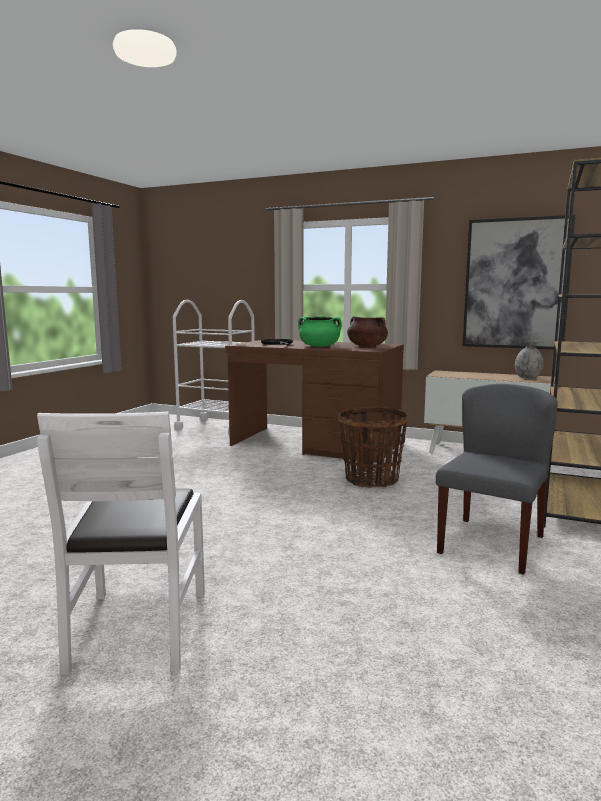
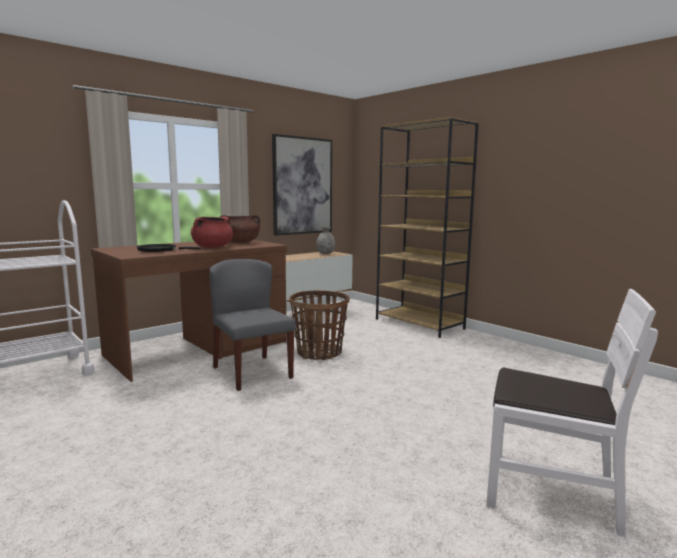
camera: 65 degrees left, 0 degrees up
(319, 346) = (212, 247): green cooking pot -> red cooking pot
(491, 544) = (455, 353): grey chair -> grey chair (252, 372)

